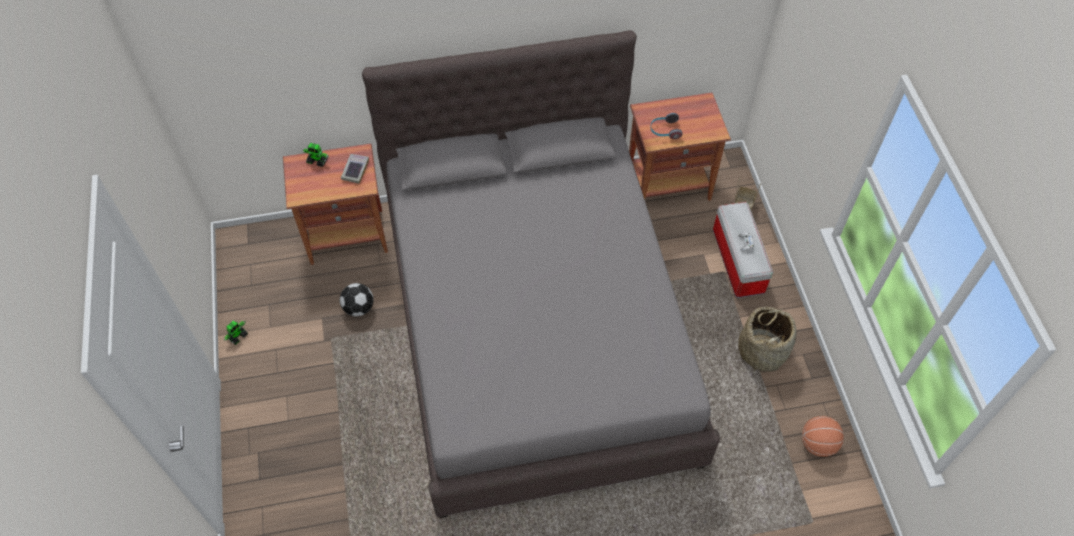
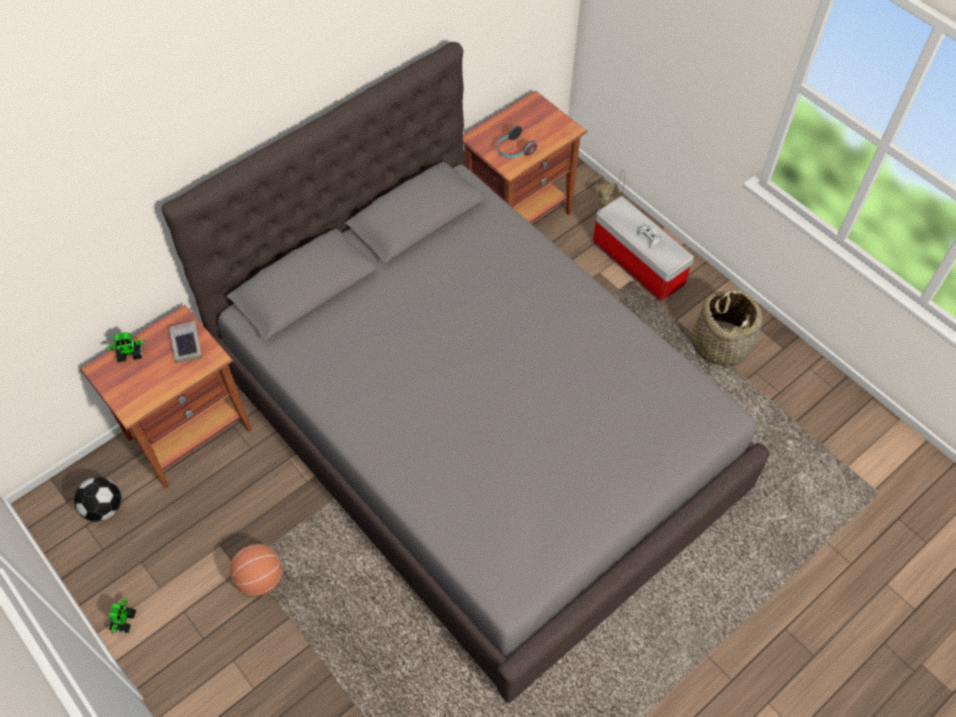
camera: 30 degrees left, 0 degrees up
(359, 308) = (258, 511): football -> football (104, 509)
(818, 444) = (832, 411): basketball -> basketball (260, 579)

